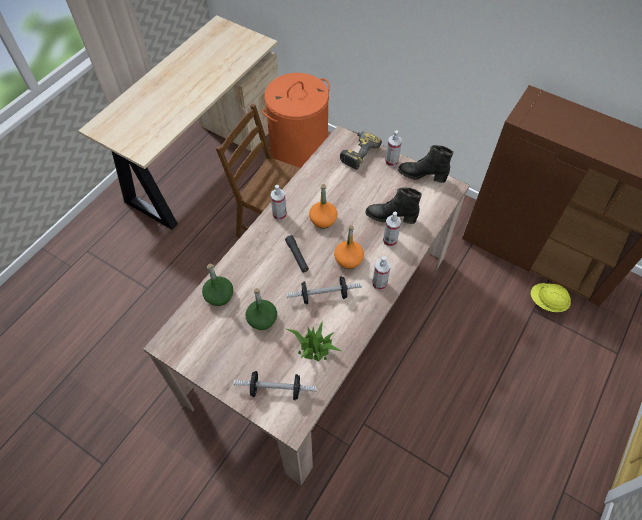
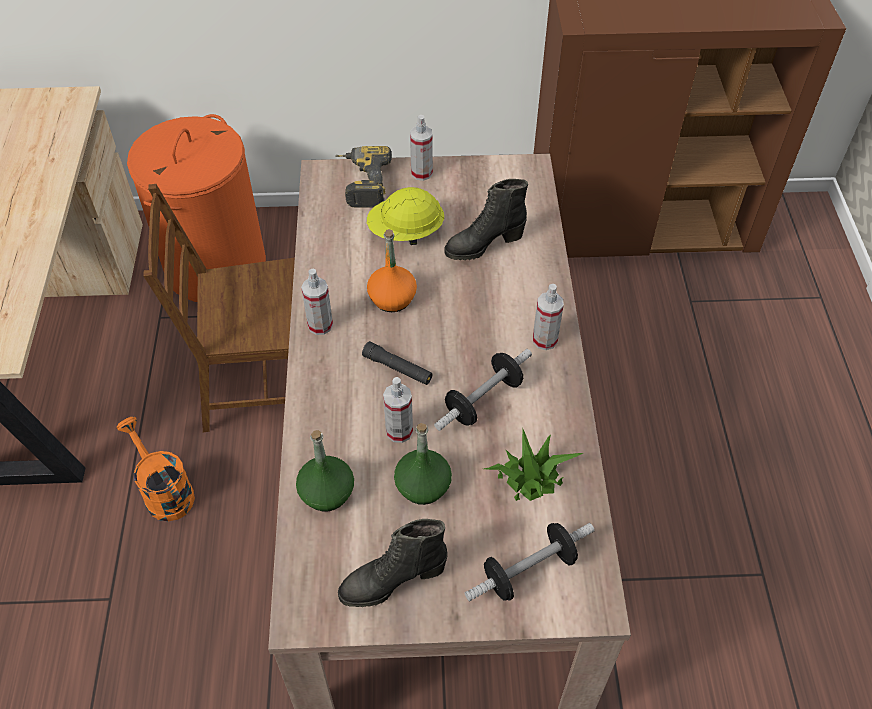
camera: 35 degrees left, 5 degrees down
(201, 254) = (164, 491): none -> orange watering can
(348, 259) = (475, 332): orange bottle -> none
(390, 240) = (509, 276): spray bottle -> spray bottle (399, 431)
(422, 175) = (478, 170): black boot -> black boot (392, 580)
(547, 302) = (698, 282): yellow hard hat -> yellow hard hat (406, 233)

